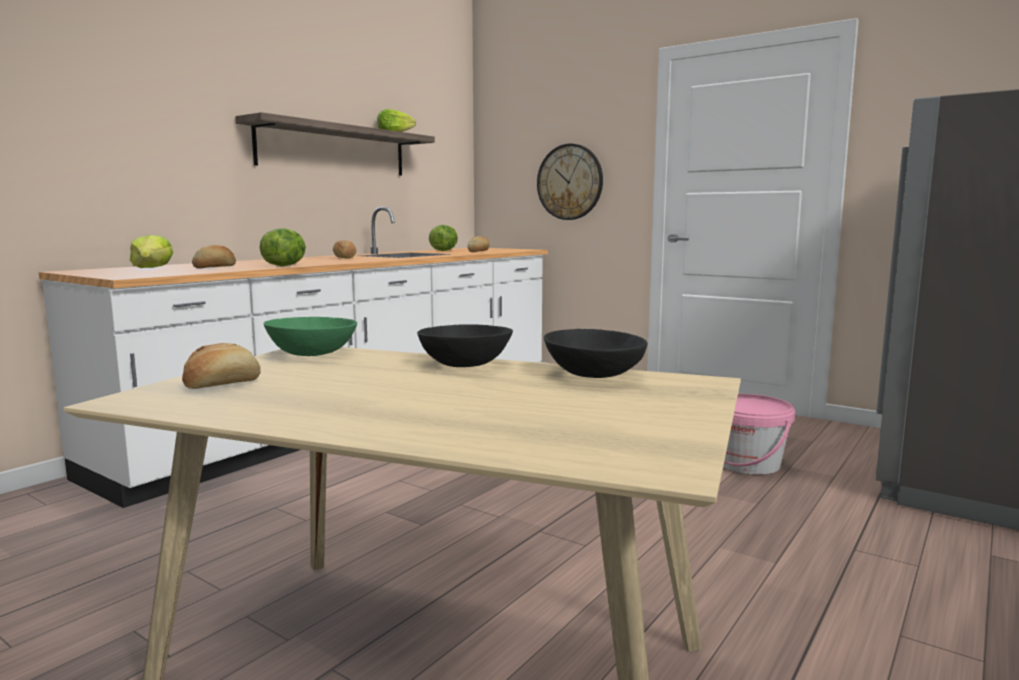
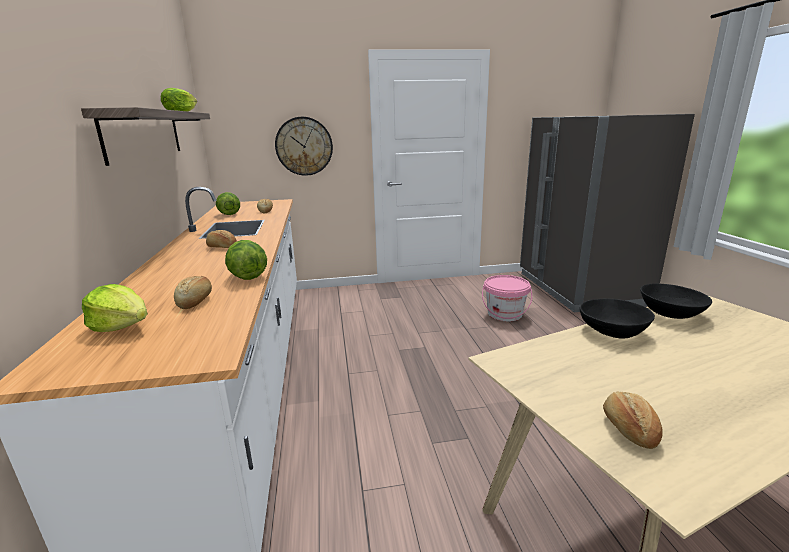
camera: 45 degrees left, 10 degrees up
(312, 354) = (523, 364): green bowl -> none

